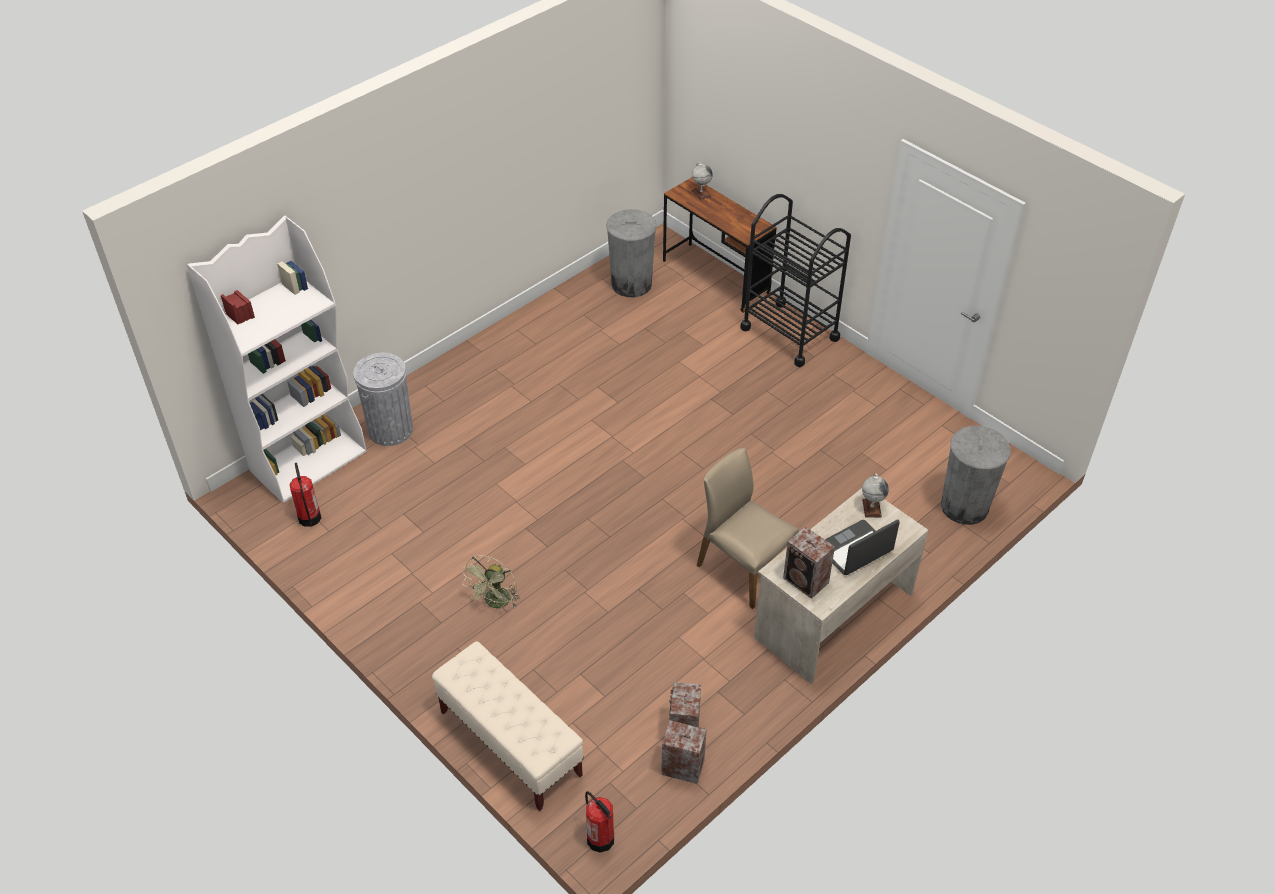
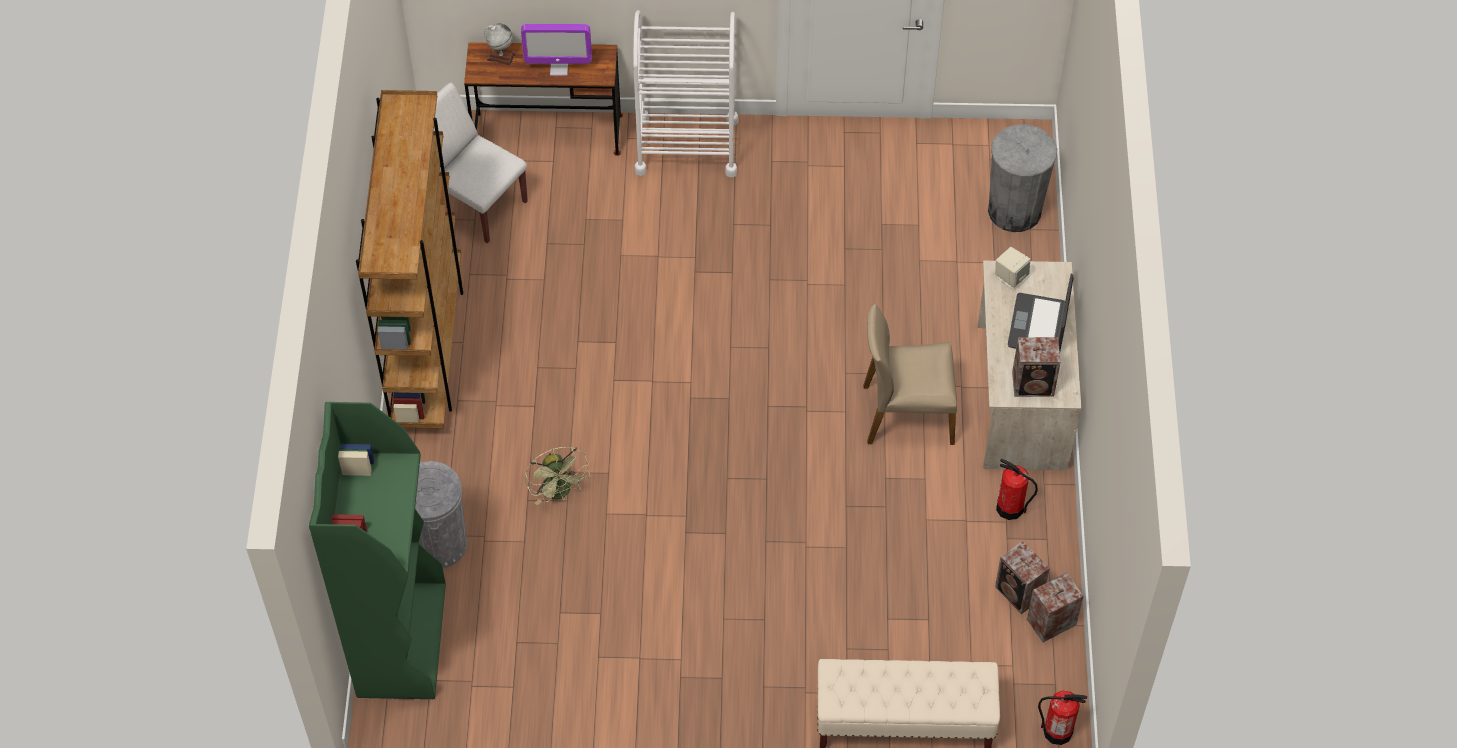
camera: 45 degrees left, 10 degrees up
(309, 460) = (401, 639): white bookcase -> green bookcase
(309, 518) = (479, 691): fire extinguisher -> fire extinguisher (1010, 508)
(496, 603) = (746, 621): green fan -> green fan (559, 493)
(513, 335) = (428, 350): none -> brown bookcase
(631, 284) = (475, 203): grey trash can -> white chair
(726, 217) = (559, 68): none -> monitor
(789, 333) = (686, 146): black cart -> white cart
(871, 508) = (1010, 277): globe -> beige speaker

